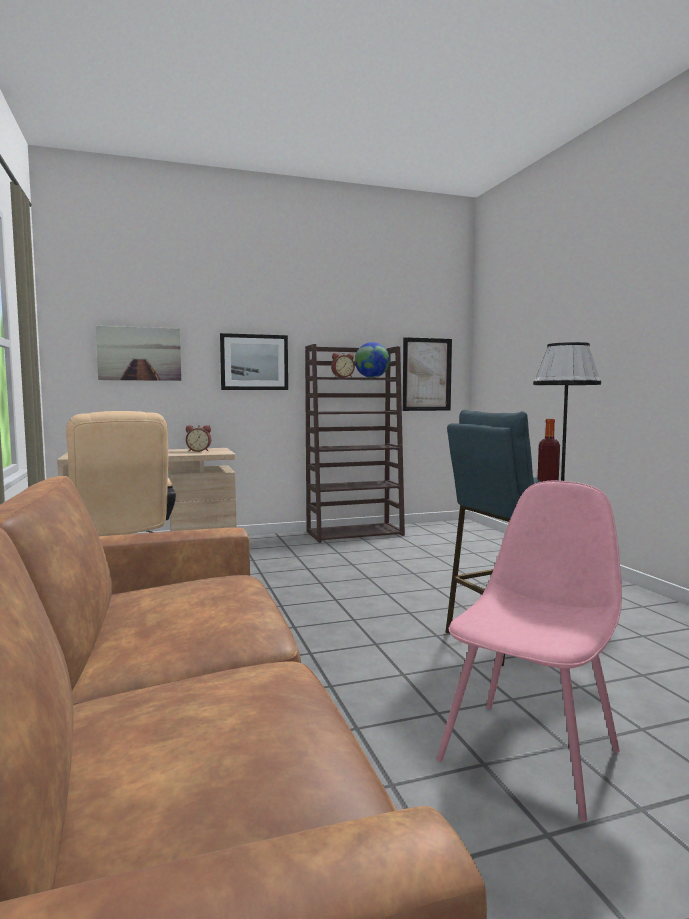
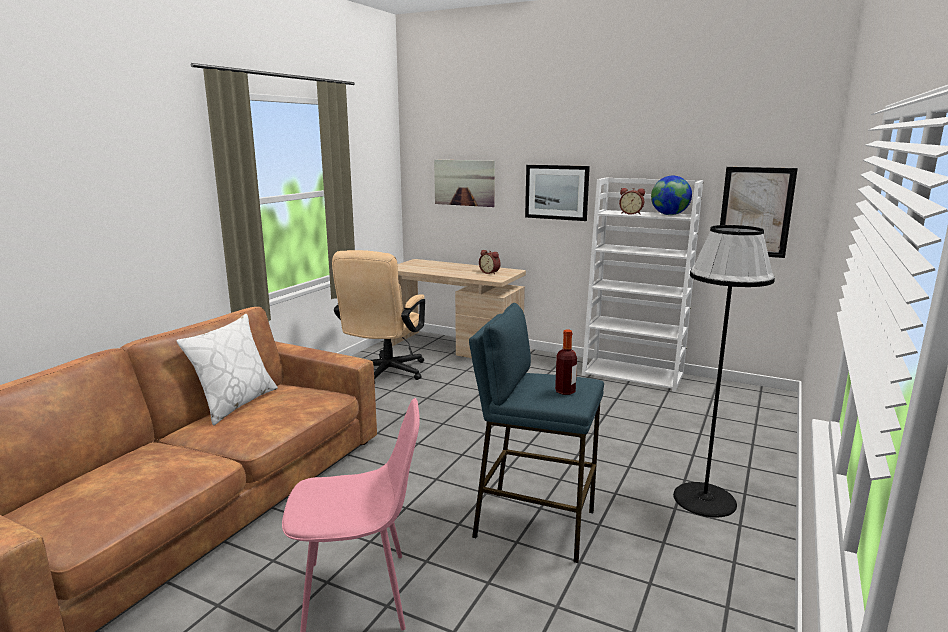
camera: 45 degrees right, 10 degrees up
(113, 621) = (235, 403): none -> white pillow
(355, 533) = (633, 374): brown bookcase -> white bookcase

